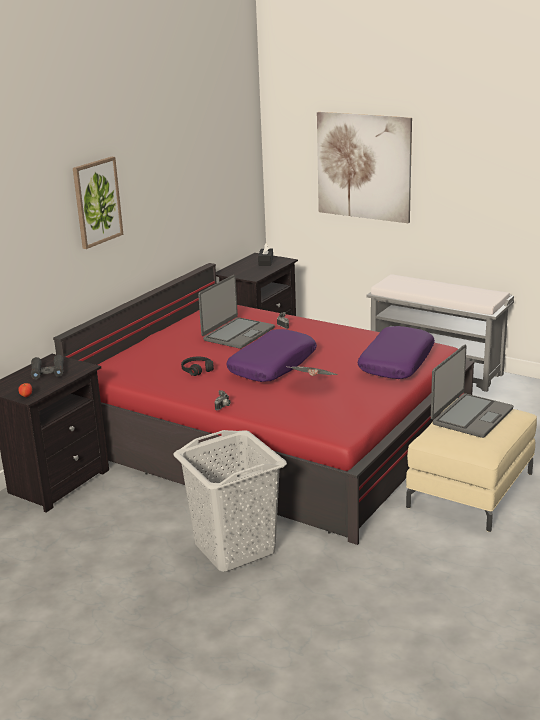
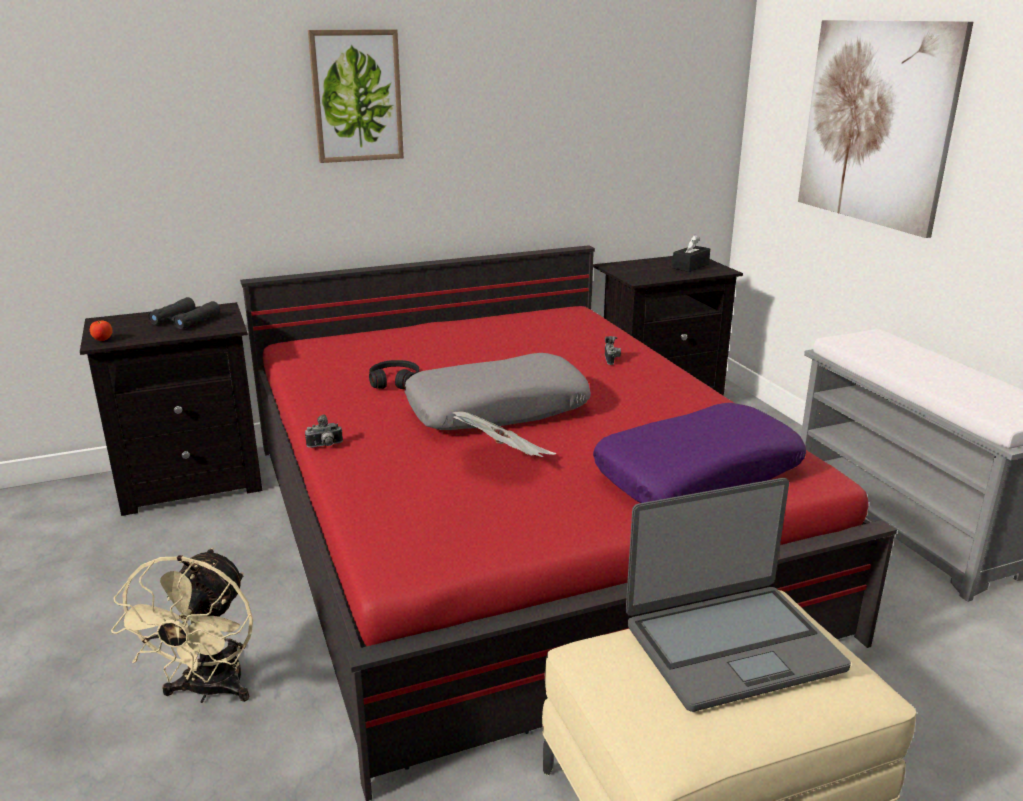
camera: 35 degrees right, 0 degrees up
(235, 547) = (208, 691): grey laundry basket -> beige fan
(237, 334) = (531, 352): laptop -> none
(272, 365) = (497, 409): purple pillow -> grey pillow

